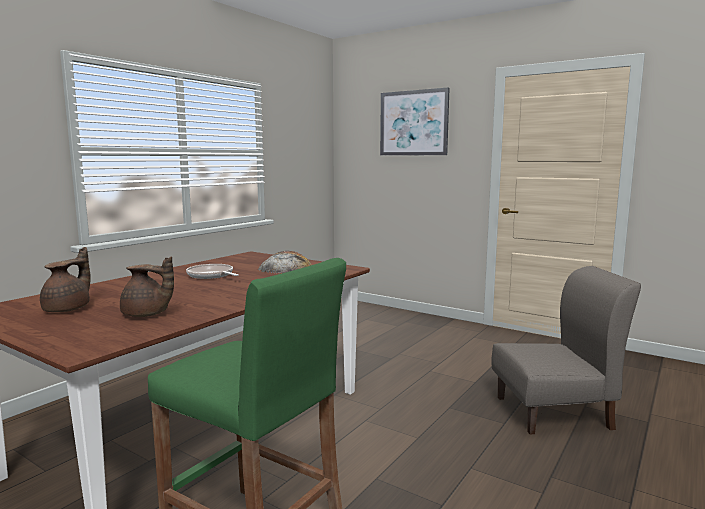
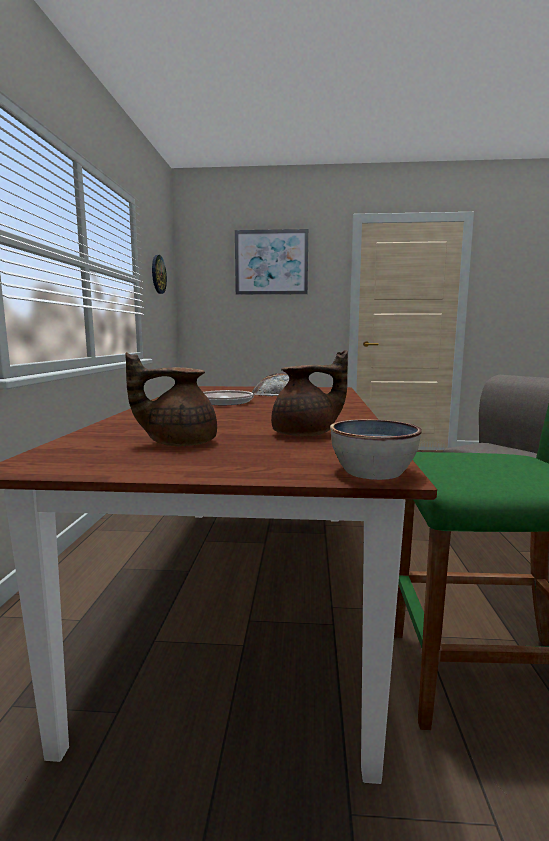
camera: 30 degrees left, 0 degrees up
(69, 309) = (179, 443): brown teapot -> brown teapot turned 90 degrees counterclockwise
(75, 349) = (372, 472): none -> bowl
(298, 142) = (158, 274): none -> wall clock

